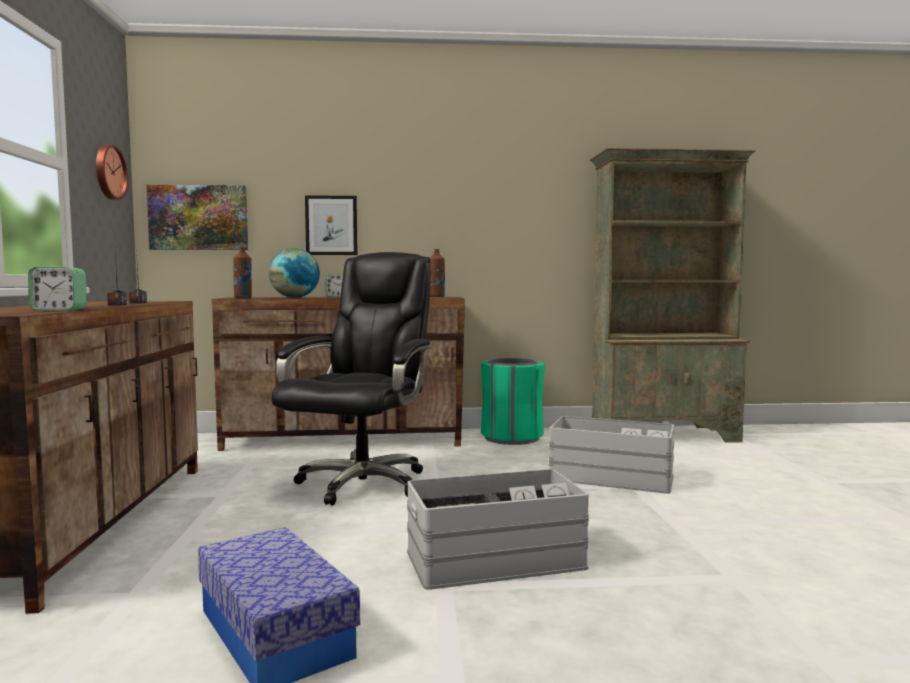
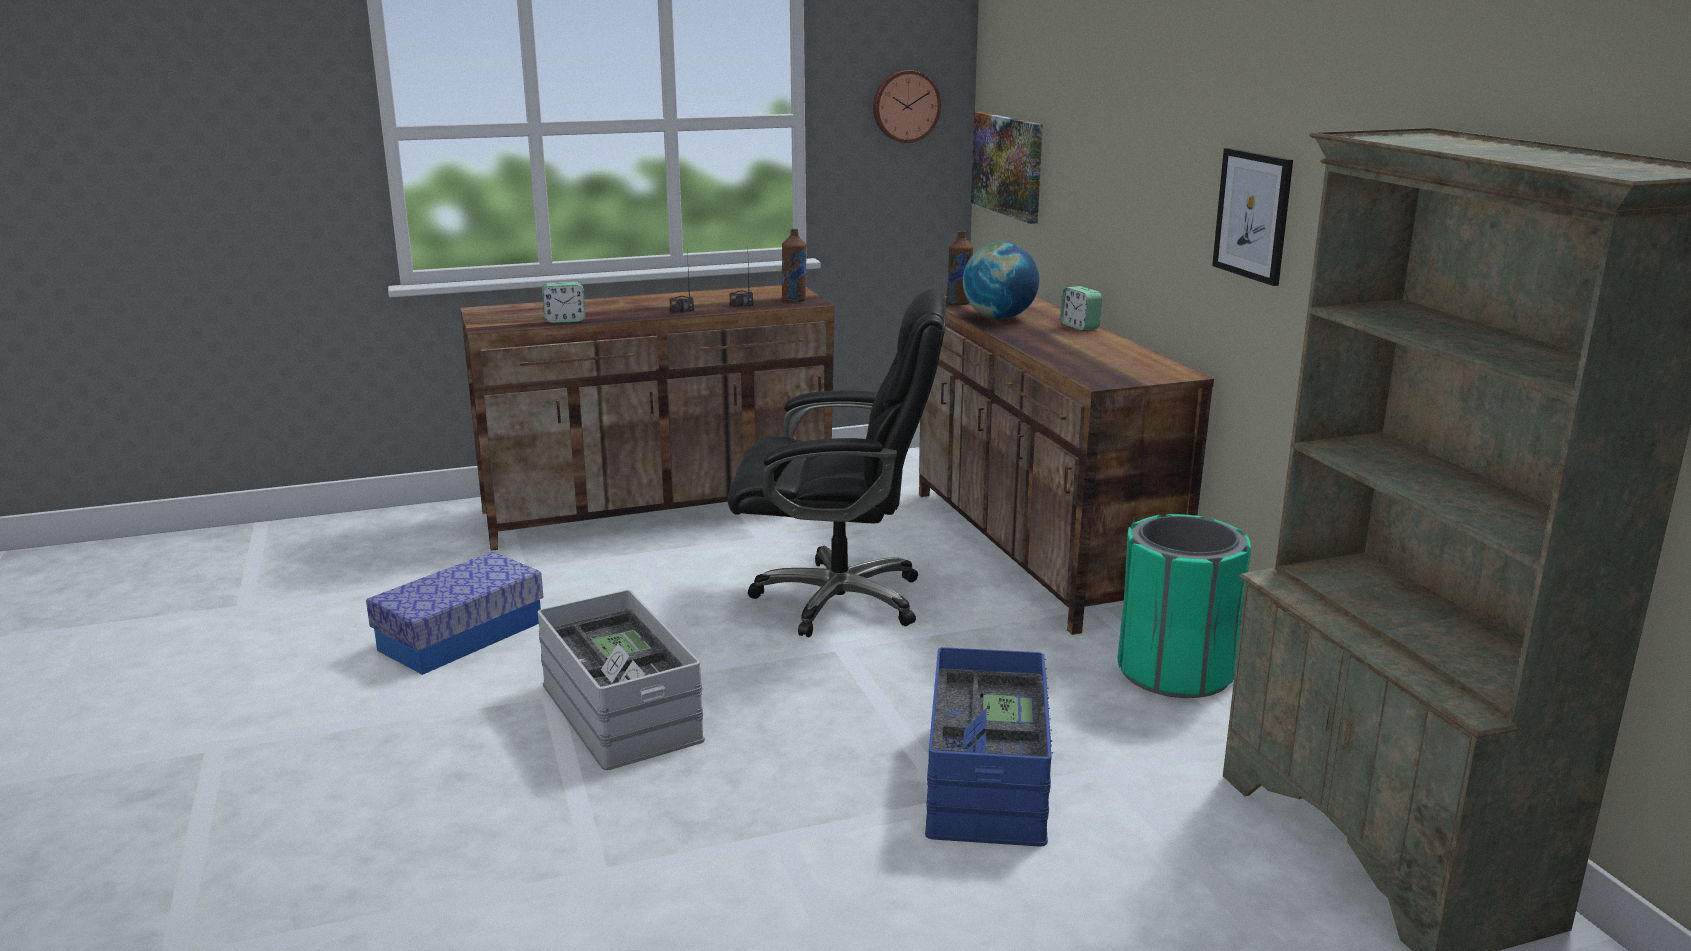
camera: 75 degrees right, 15 degrees up
(59, 310) = (565, 320): alarm clock -> alarm clock turned 90 degrees counterclockwise
(331, 225) = (1103, 203): picture -> picture (1253, 215)
(436, 297) = (1128, 372): brown bottle -> brown bottle (794, 300)
(611, 477) = (989, 780): grey storage box -> blue storage box

